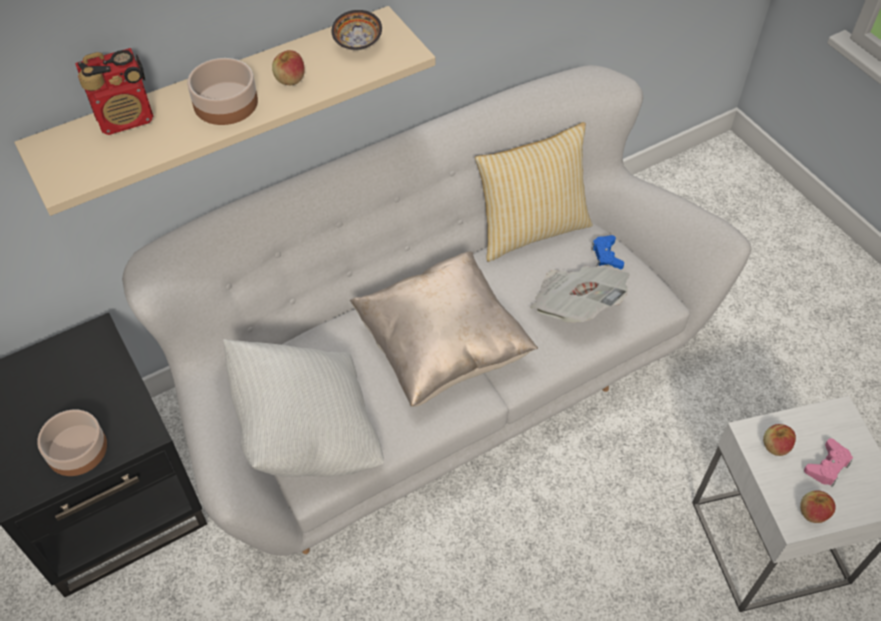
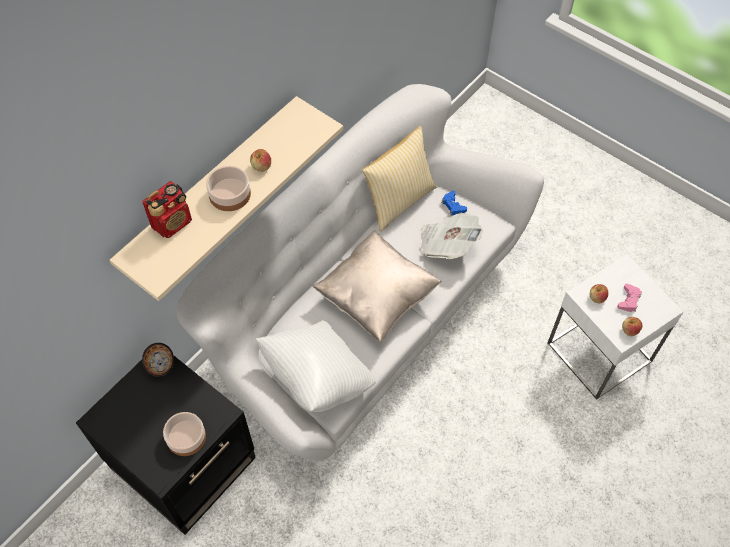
camera: 20 degrees left, 5 degrees up
(359, 42) = (291, 128): bowl -> bowl (160, 363)

